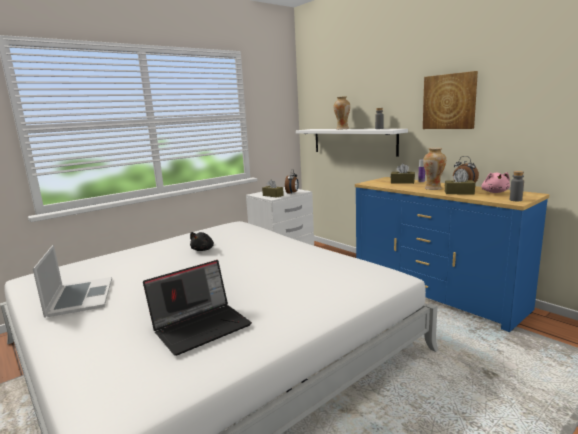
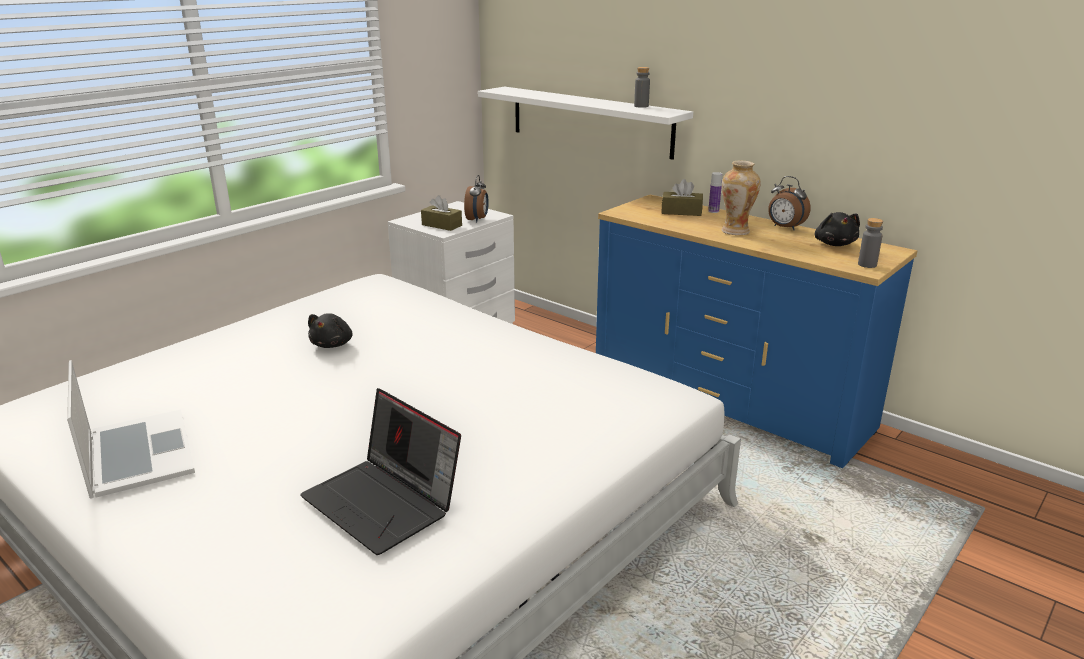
camera: 10 degrees left, 10 degrees up
(201, 326) = (384, 503): laptop -> laptop turned 90 degrees clockwise
(342, 129) = (570, 98): vase -> none
(449, 101) = (769, 73): picture -> none
(459, 193) = (778, 243): brown tissue box -> none
(494, 192) = (834, 244): pink plush toy -> black plush toy

